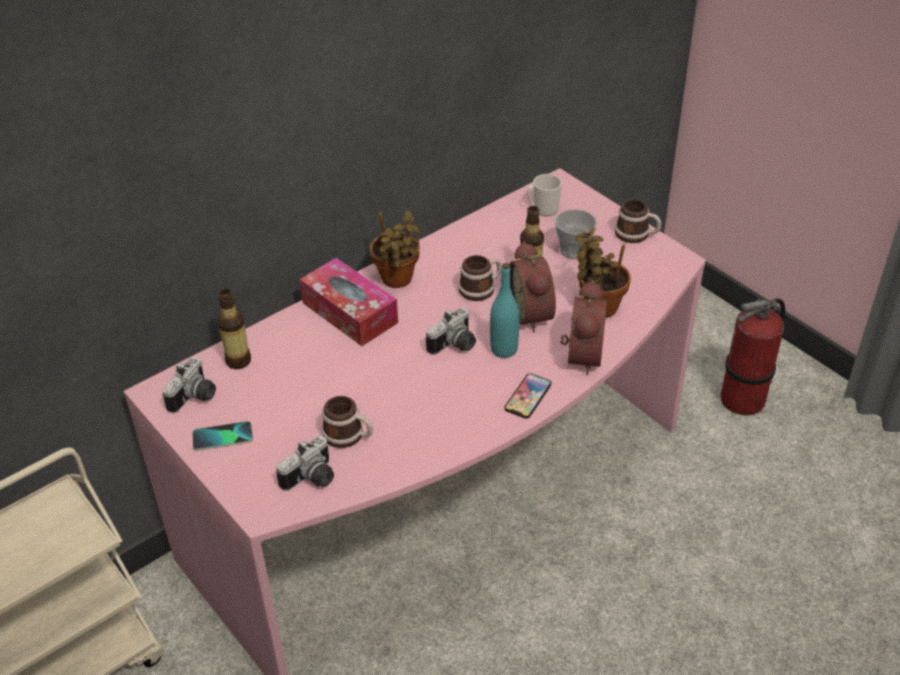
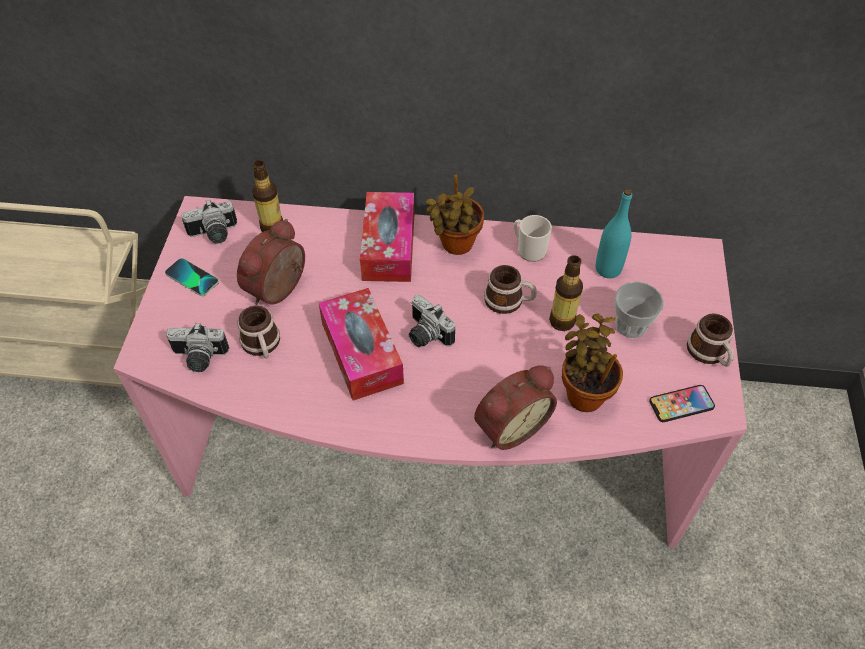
camera: 45 degrees right, 10 degrees up
(427, 387) = (361, 352): none -> tissue box
(455, 346) = (425, 335): camera -> camera turned 45 degrees clockwise
(504, 349) = (457, 368): turquoise bottle -> turquoise bottle (608, 269)
(528, 397) = (421, 425): phone -> phone (681, 404)
(534, 314) = (522, 357): alarm clock -> alarm clock (280, 290)
(543, 209) = (654, 267): mug -> mug (528, 250)
(743, 399) = (771, 576): fire extinguisher -> none

